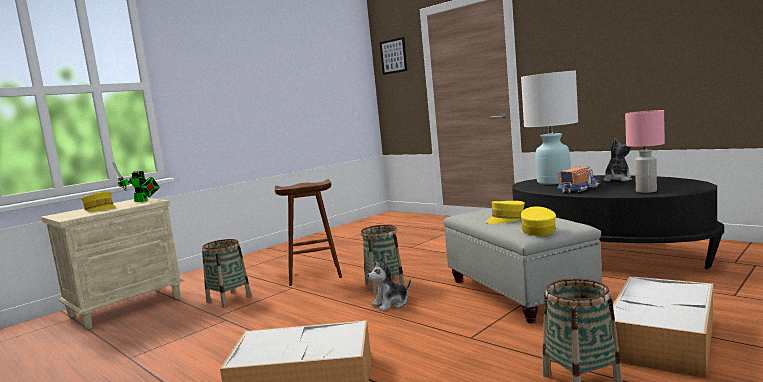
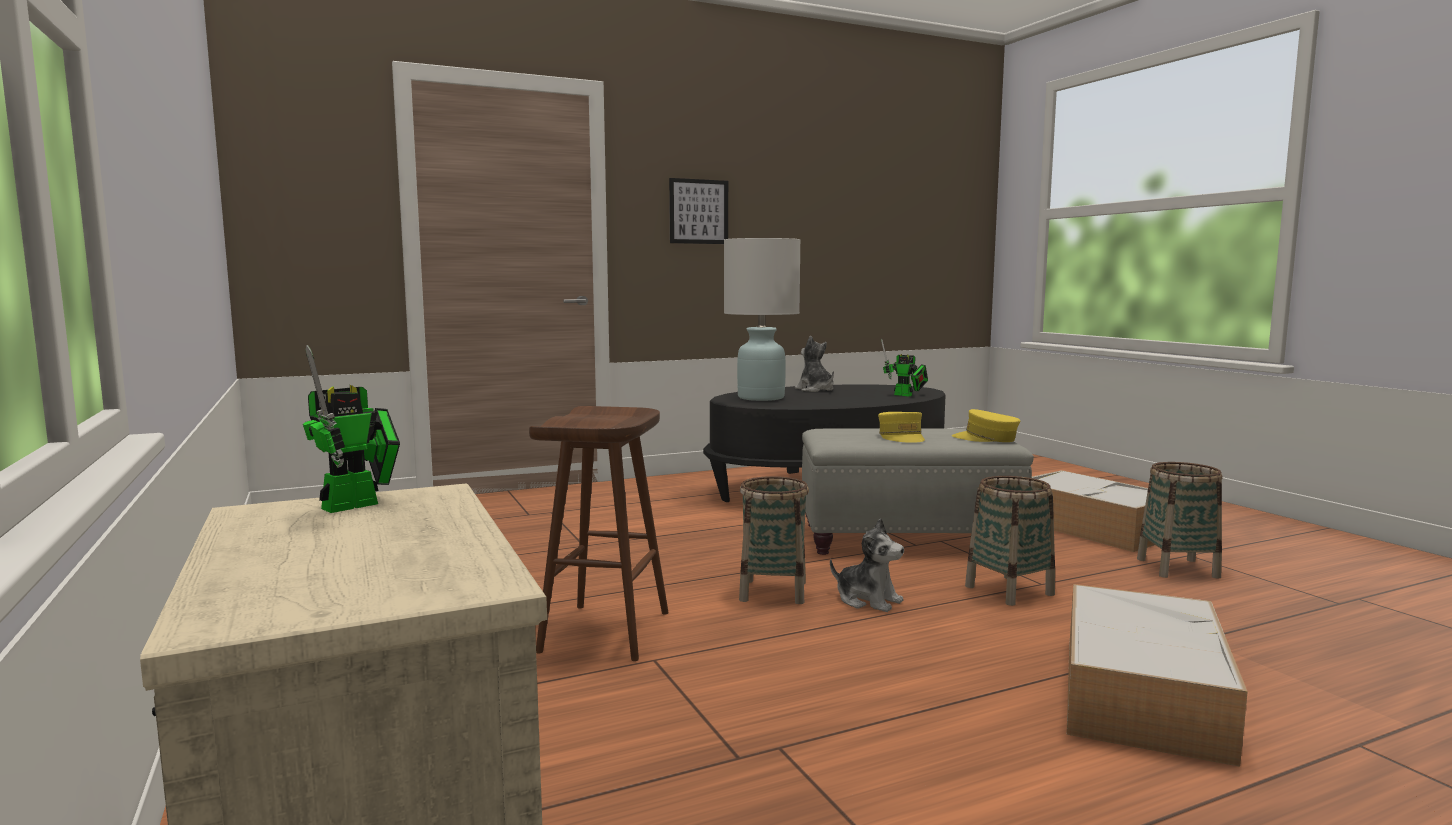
camera: 70 degrees left, 0 degrees up
(100, 209) = (361, 549): yellow cap -> none
(229, 299) = (622, 737): basket -> basket (1009, 590)
(391, 304) = (868, 600): plush toy -> plush toy turned 45 degrees counterclockwise
(393, 56) = (300, 144): picture -> picture (698, 211)
(578, 189) = (839, 401): toy truck -> none
(646, 191) = (905, 395): pink table lamp -> toy robot

